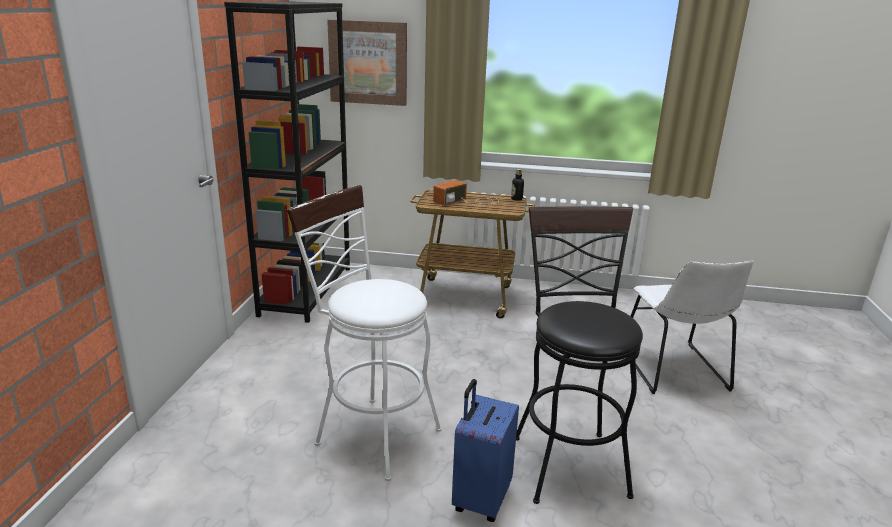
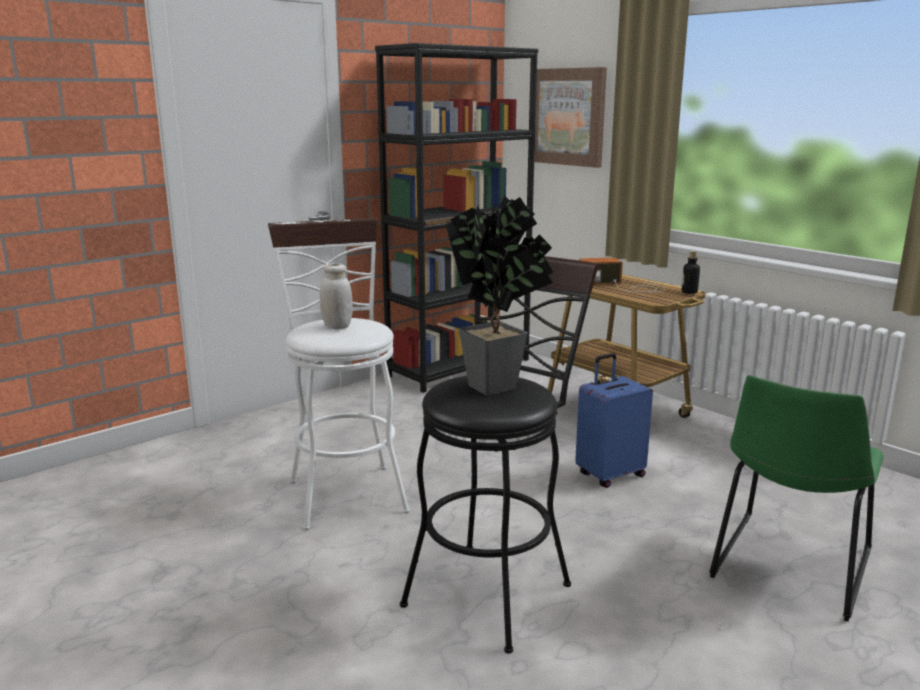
camera: 40 degrees right, 5 degrees down
(376, 294) = (337, 326): none -> white jar
(480, 499) = (357, 578): blue suitcase -> blue suitcase (609, 475)
(591, 313) = (501, 386): none -> potted plant
(674, 371) = (789, 567): white chair -> green chair

